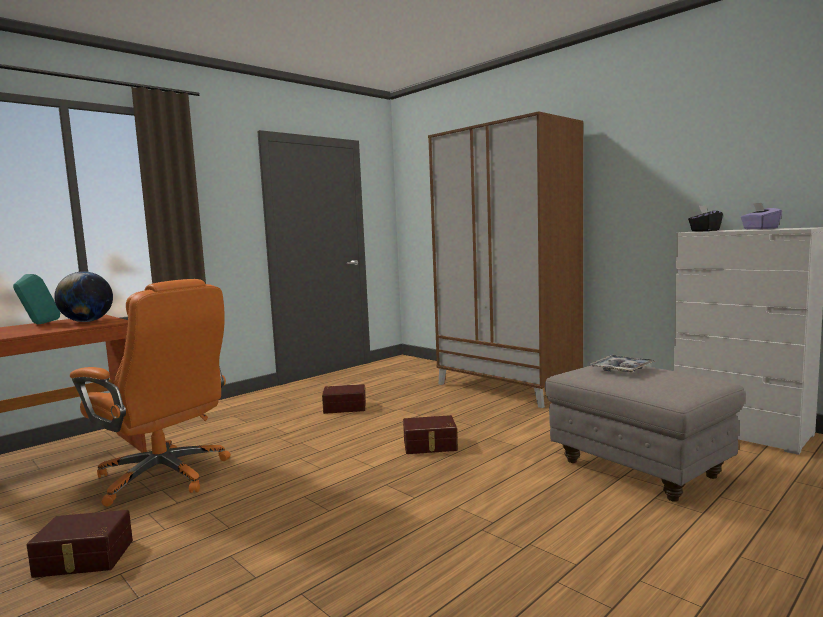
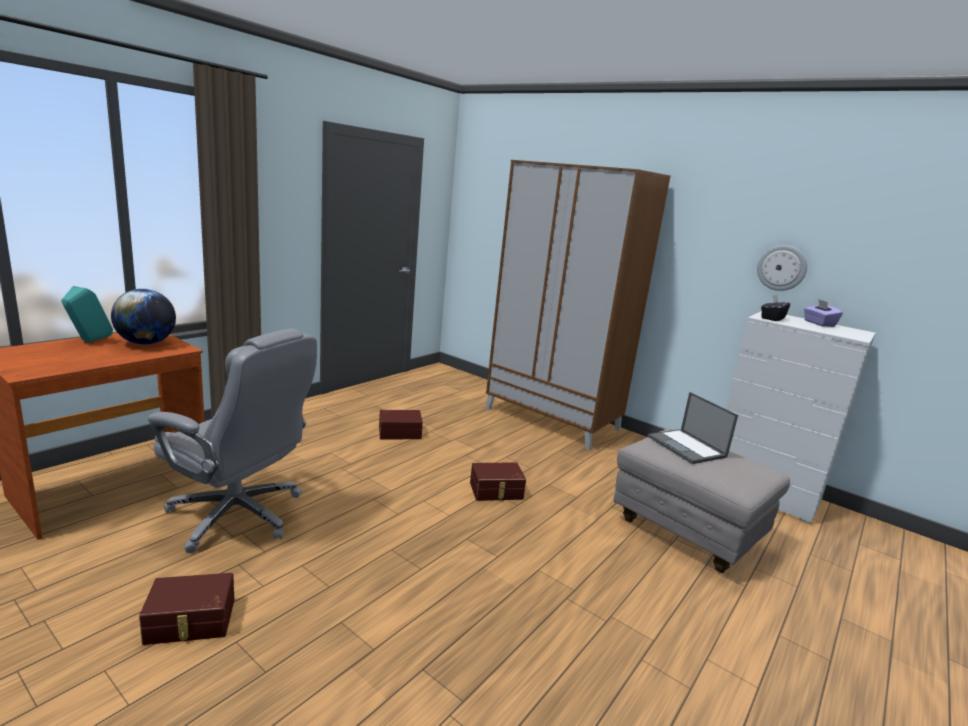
camera: 10 degrees left, 10 degrees up
(164, 476) = (239, 515): orange office chair -> grey office chair
(621, 369) = (687, 447): tray -> laptop
(711, 183) = (781, 268): none -> wall clock

